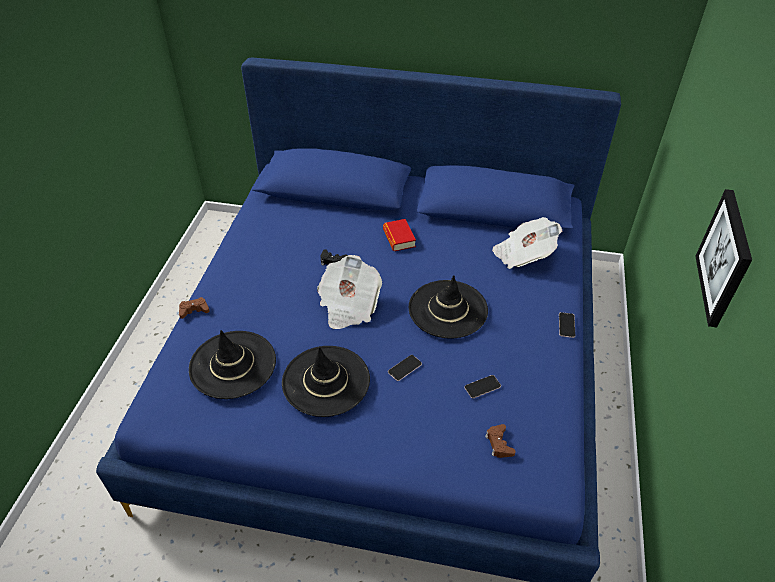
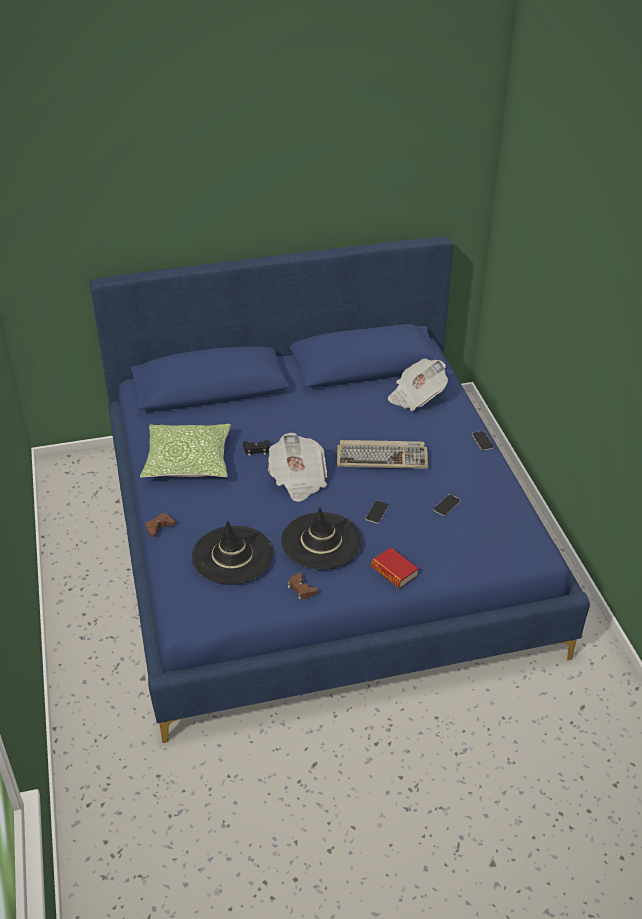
camera: 25 degrees left, 5 degrees down
(266, 253) = (188, 461): none -> pillow
(399, 238) = (301, 414): book -> book (394, 571)
(448, 309) = (382, 457): black hat -> keyboard
(499, 444) = (483, 540): brown game controller -> brown game controller (301, 589)
(725, 258) = (601, 341): picture -> none

